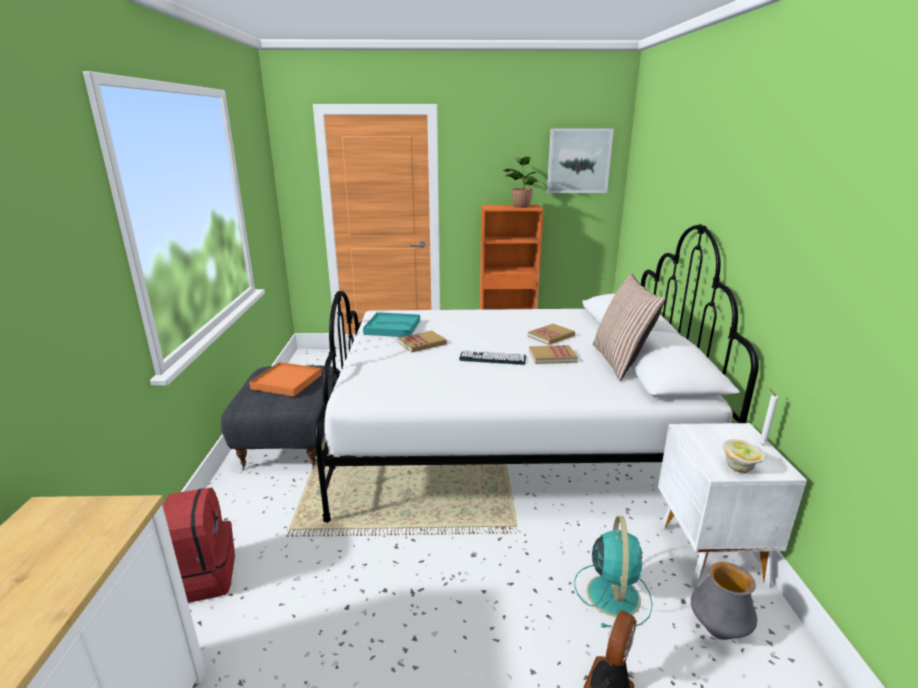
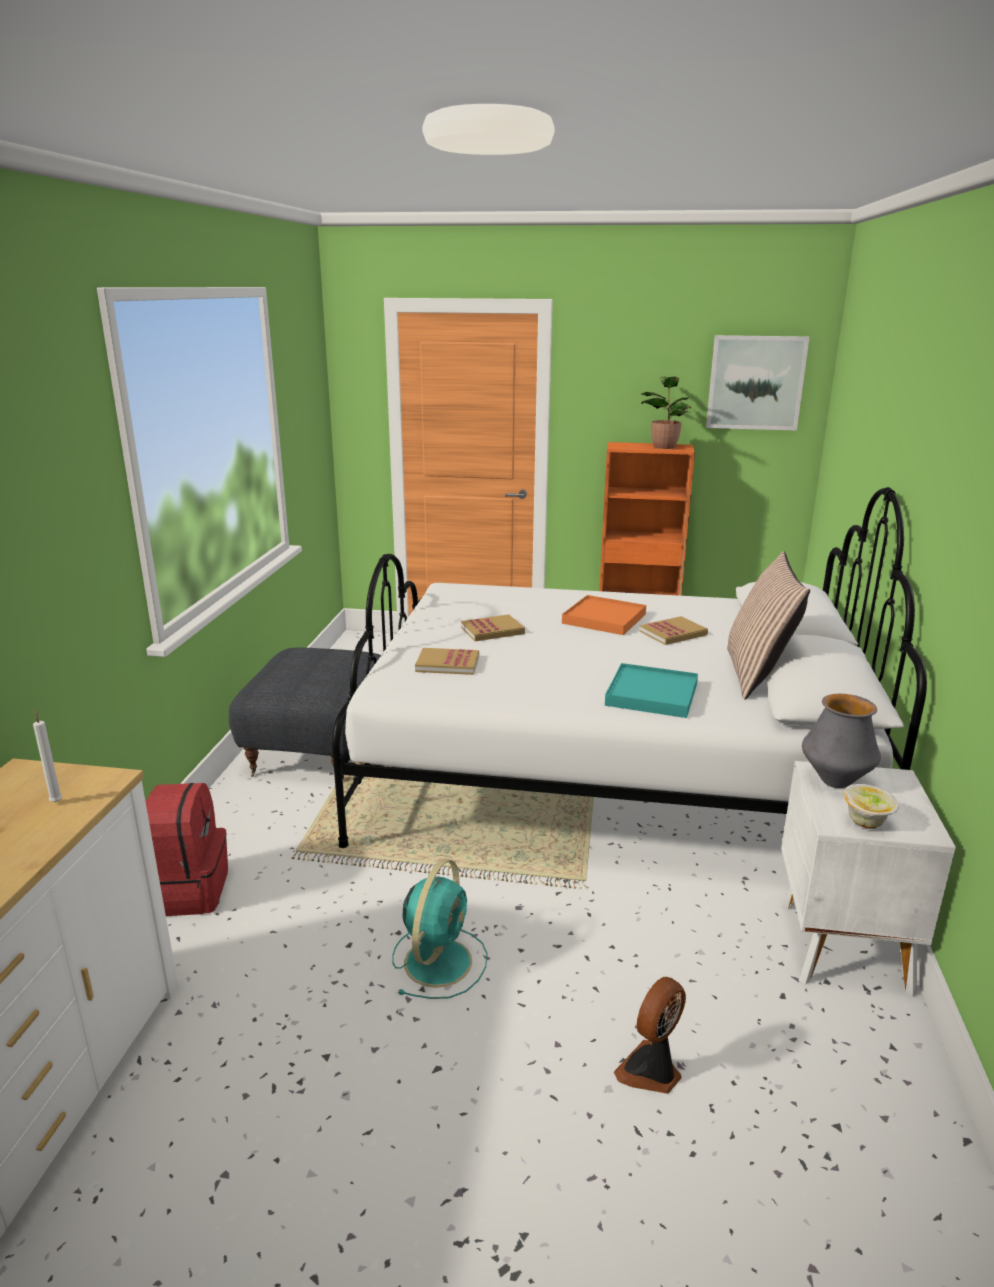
camera: 10 degrees right, 0 degrees up
(287, 381) = (315, 668): orange tray -> orange tray (604, 619)
(392, 327) = (459, 607): turquoise tray -> turquoise tray (652, 695)
(492, 358) = (580, 657): keyboard -> none
(552, 356) = (663, 660): book -> book (447, 664)
(613, 593) = (689, 974): turquoise fan -> turquoise fan (439, 960)
(717, 630) = (817, 1035): vase -> vase (835, 781)
(761, 444) = (914, 797): white candle -> white candle (56, 801)

